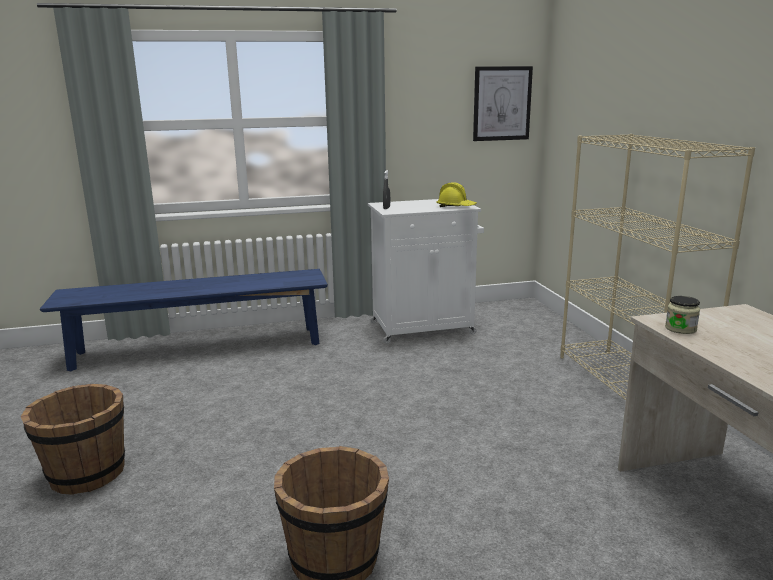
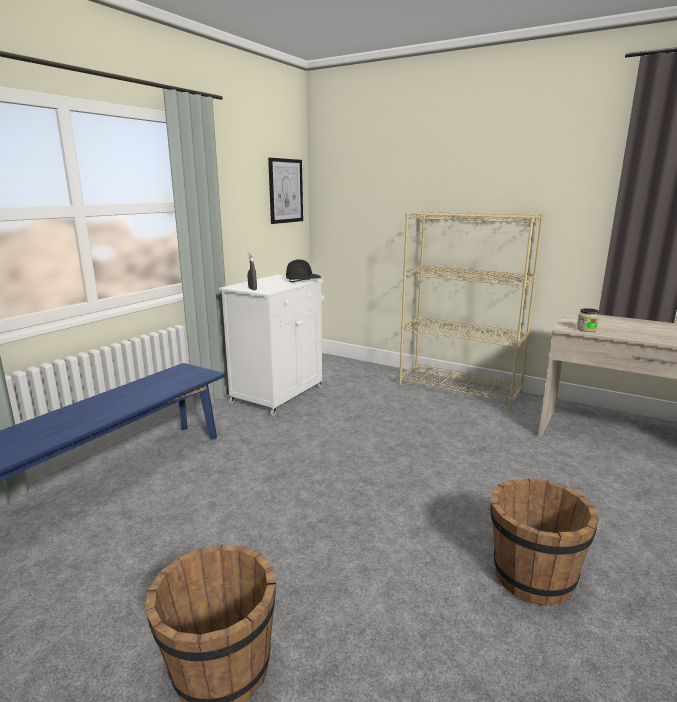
camera: 45 degrees left, 0 degrees up
(456, 207) = (302, 280): yellow hard hat -> black hard hat

